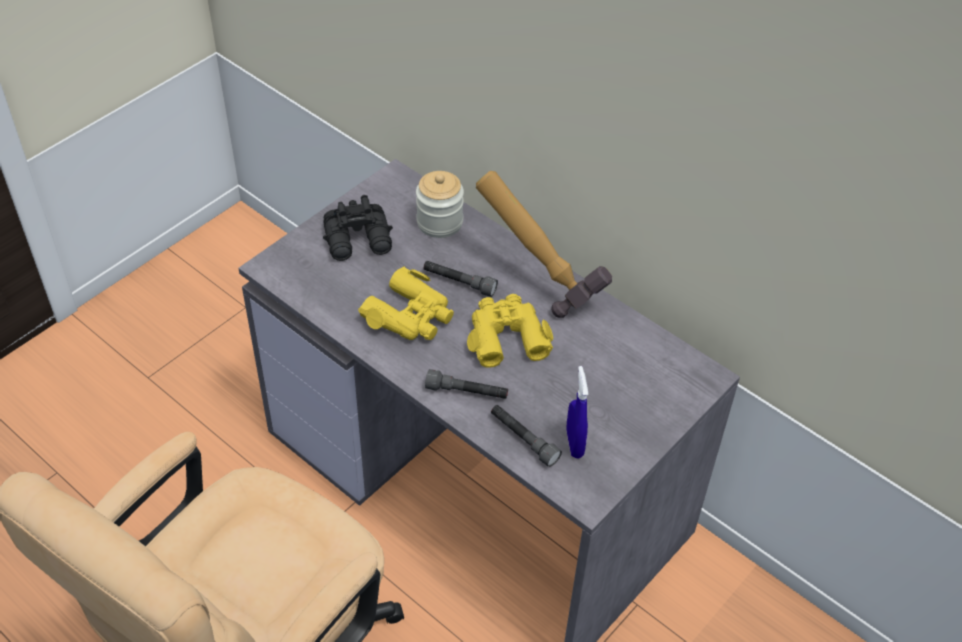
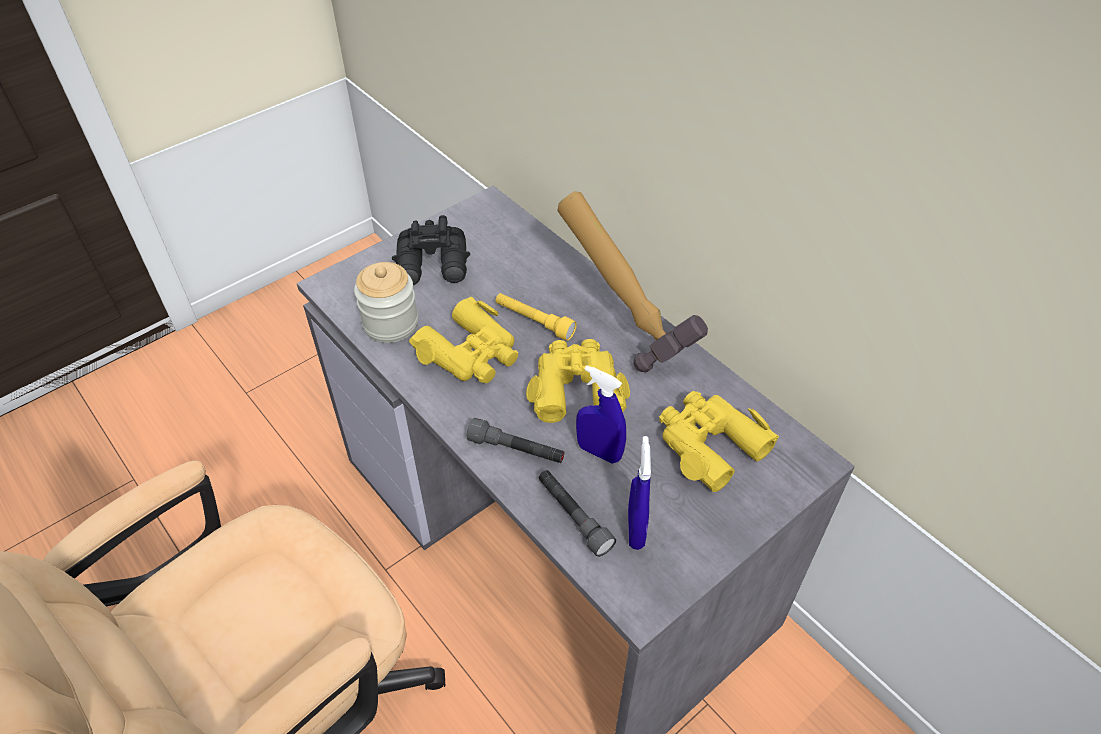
camera: 10 degrees right, 0 degrees up
(439, 222) = (526, 254): jar -> jar (390, 324)
(459, 283) = (534, 321): grey flashlight -> yellow flashlight
(535, 387) = (599, 452): none -> blue spray bottle
(622, 371) = (709, 444): none -> yellow binoculars

